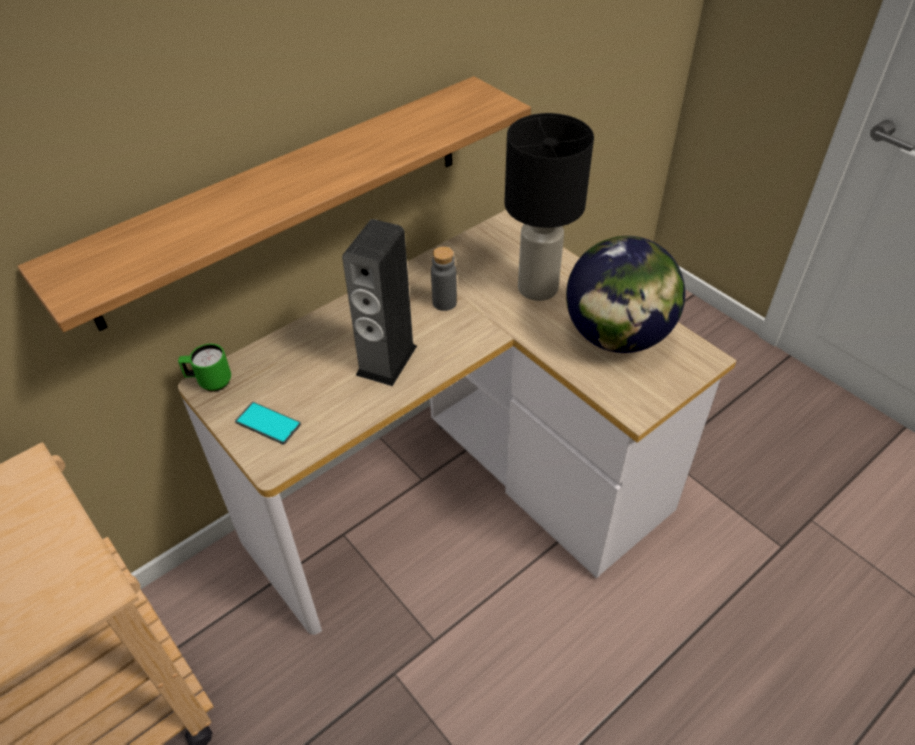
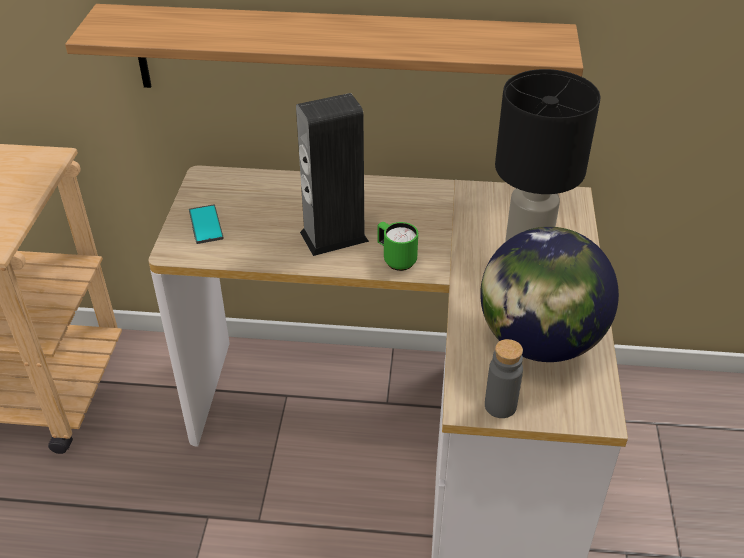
camera: 45 degrees right, 5 degrees down
(210, 382) = (209, 177): green mug -> green mug (395, 260)
(444, 302) = (433, 225): grey bottle -> grey bottle (500, 406)

